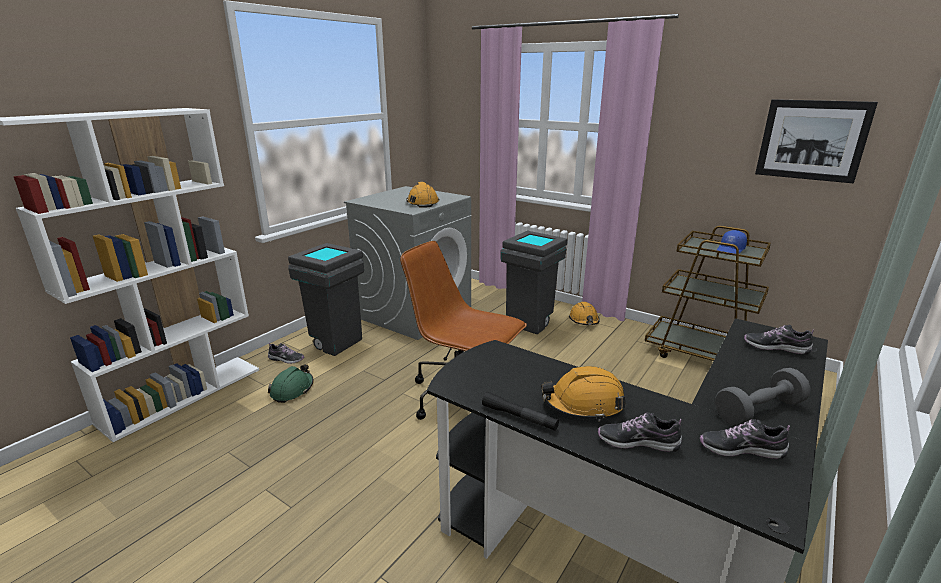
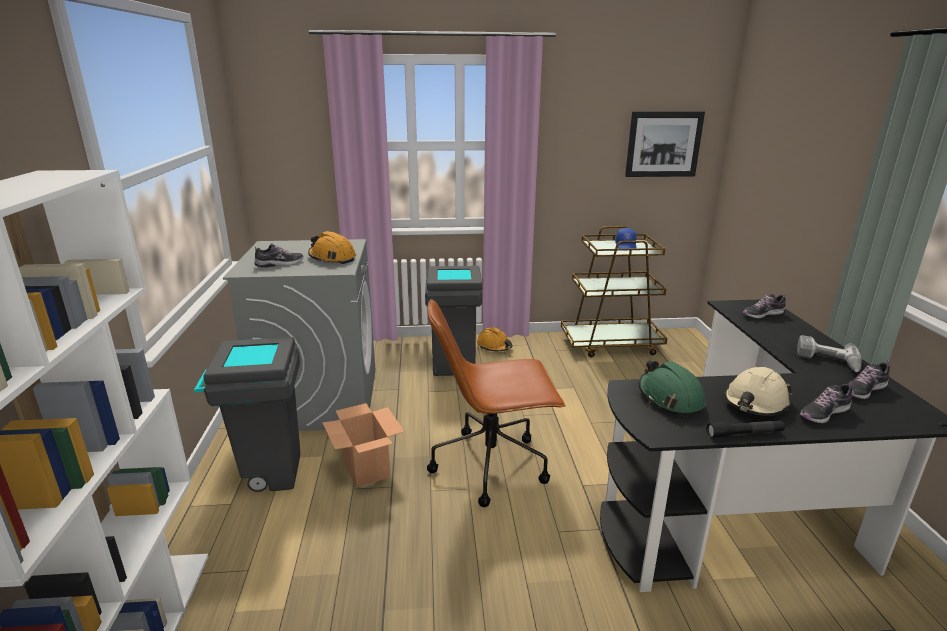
camera: 40 degrees left, 0 degrees up
(286, 359) = (229, 524): shoe -> shoe (280, 264)
(292, 390) = (296, 554): green hard hat -> green hard hat (669, 398)
(385, 362) = (365, 468): none -> cardboard box
(583, 404) = (755, 403): orange hard hat -> beige hard hat
(758, 411) = (827, 361): grey dumbbell -> power drill

